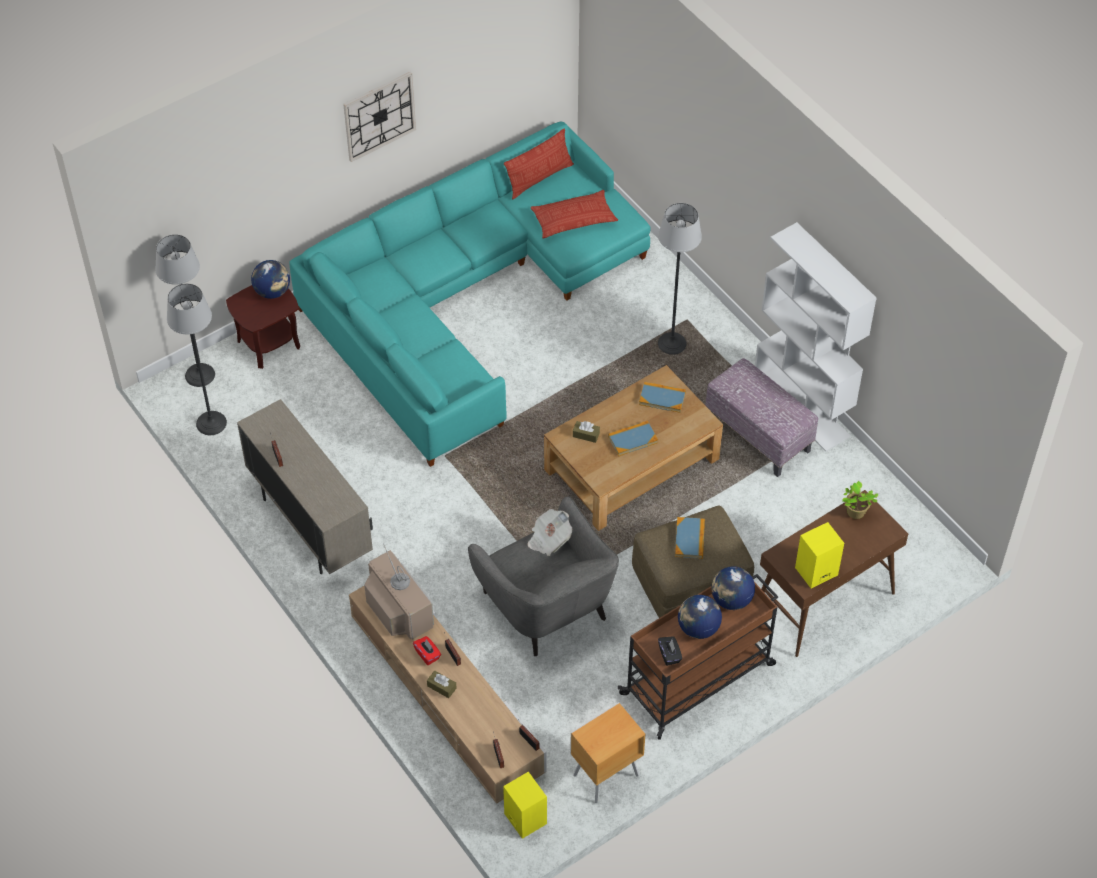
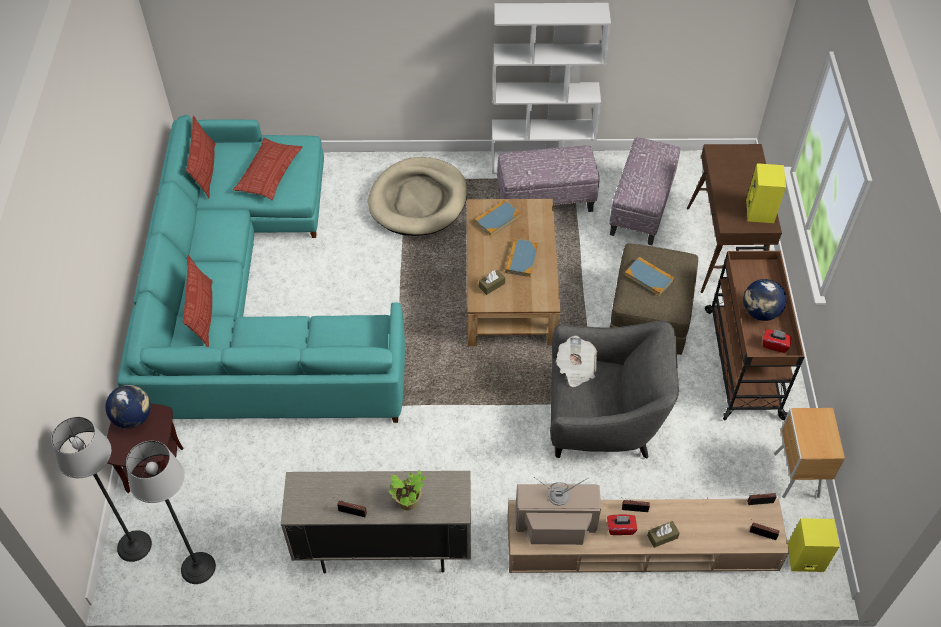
camera: 55 degrees left, 0 degrees up
(379, 116) = (97, 186): wall clock -> none
(398, 271) = (203, 314): none -> pillow
(669, 655) = (774, 345): black tissue box -> red tissue box
(672, 344) = (418, 200): floor lamp -> beige dog bed
(731, 600) = (746, 277): globe -> none
(816, 512) = (641, 208): none -> ottoman
(855, 513) = (721, 161): potted plant -> potted plant (409, 503)

